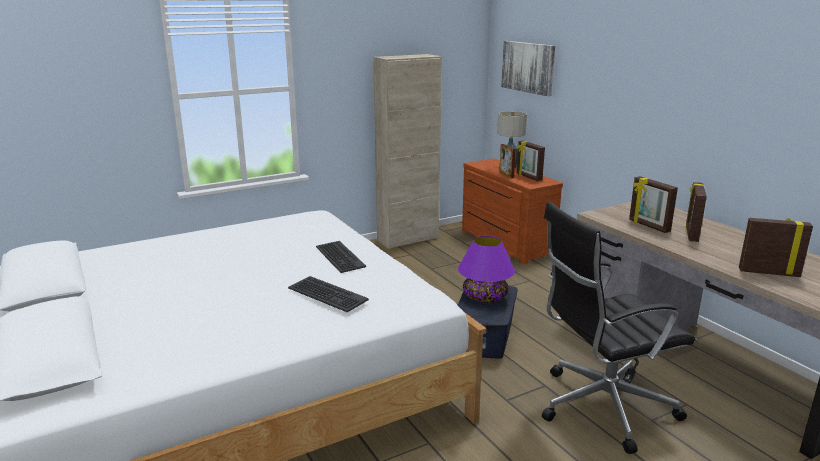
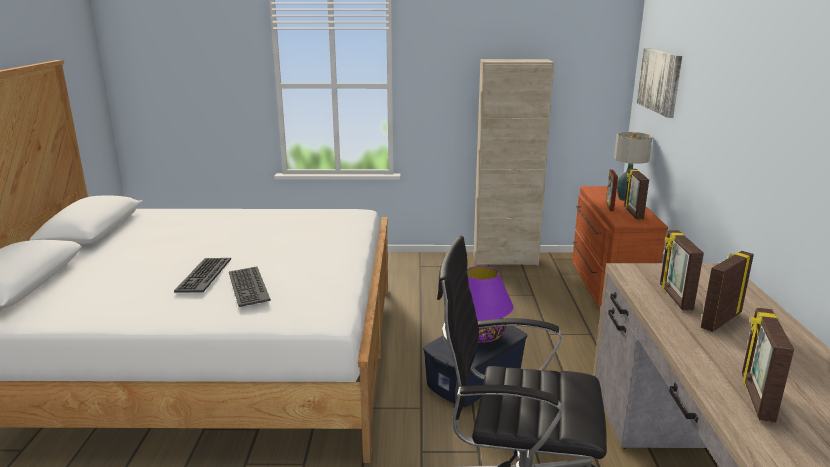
camera: 30 degrees right, 0 degrees up
(339, 257) = (313, 256): keyboard -> keyboard (203, 275)
(768, 272) = (756, 398): picture frame -> picture frame turned 120 degrees counterclockwise

